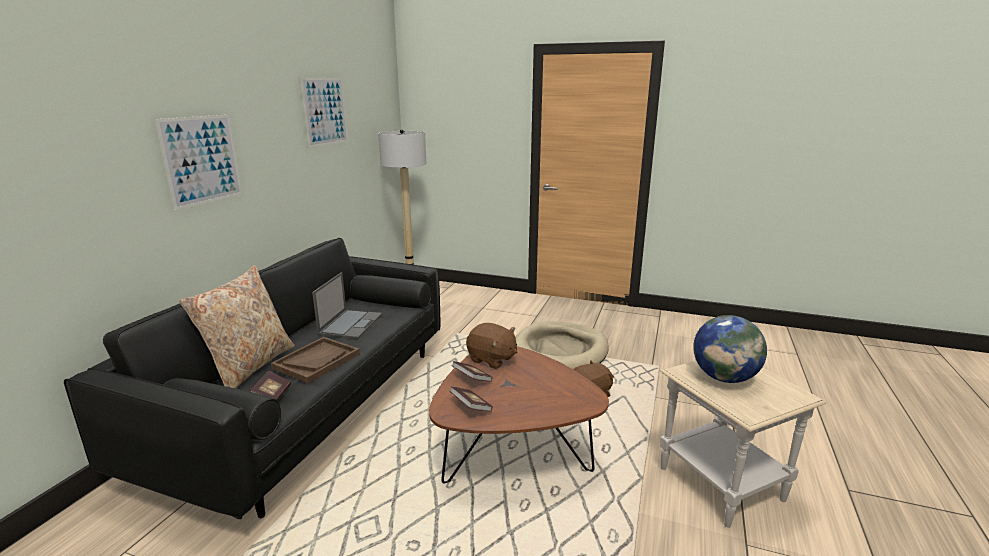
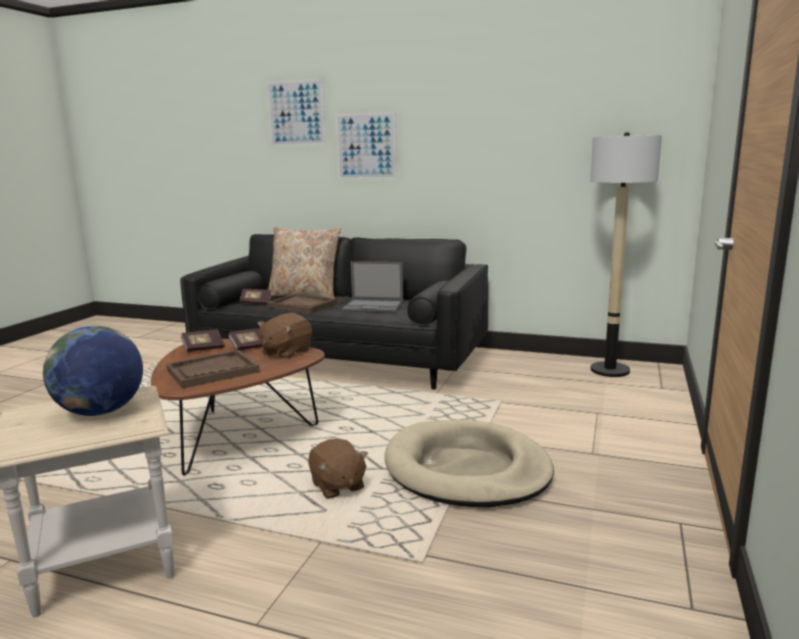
camera: 90 degrees right, 5 degrees down
(325, 111) = (524, 109): picture -> picture (296, 113)
(545, 389) = (212, 371): none -> brown tray

